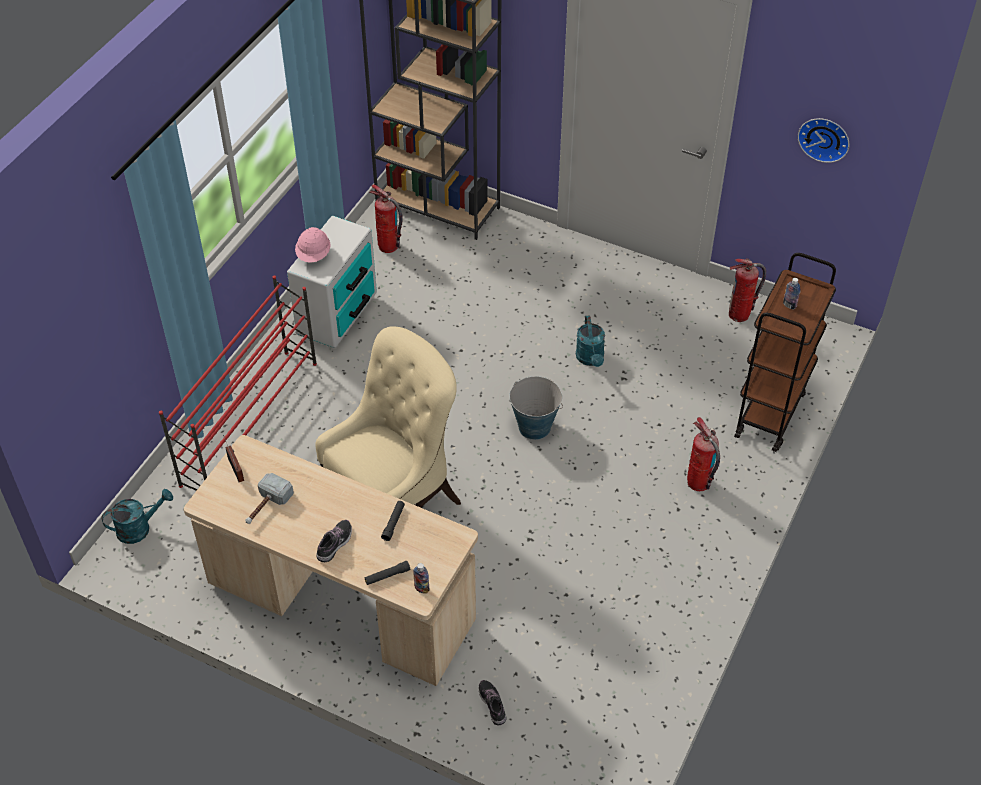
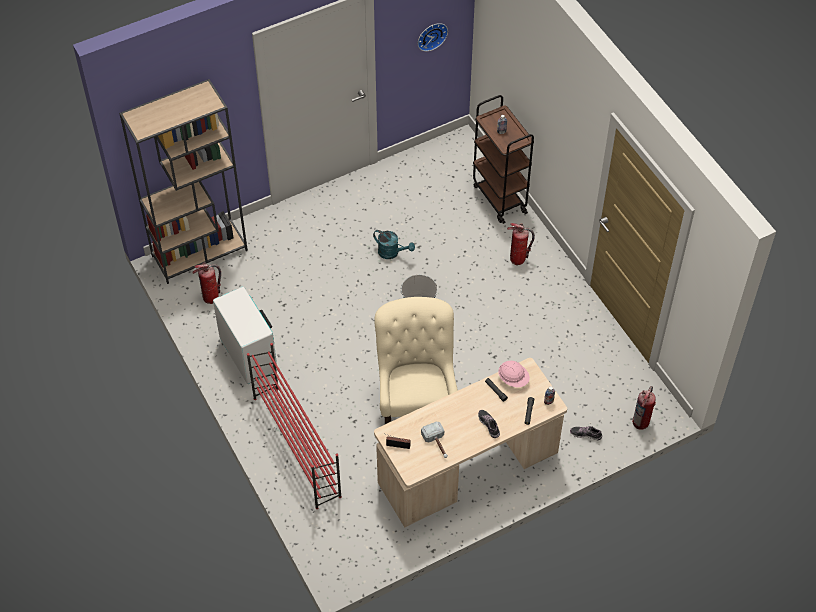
camera: 55 degrees left, 5 degrees up
(139, 528) = (332, 545): turquoise watering can -> none
(314, 255) = (240, 326): pink hard hat -> pink hard hat (513, 379)
(739, 314) = (418, 166): fire extinguisher -> fire extinguisher (641, 422)

